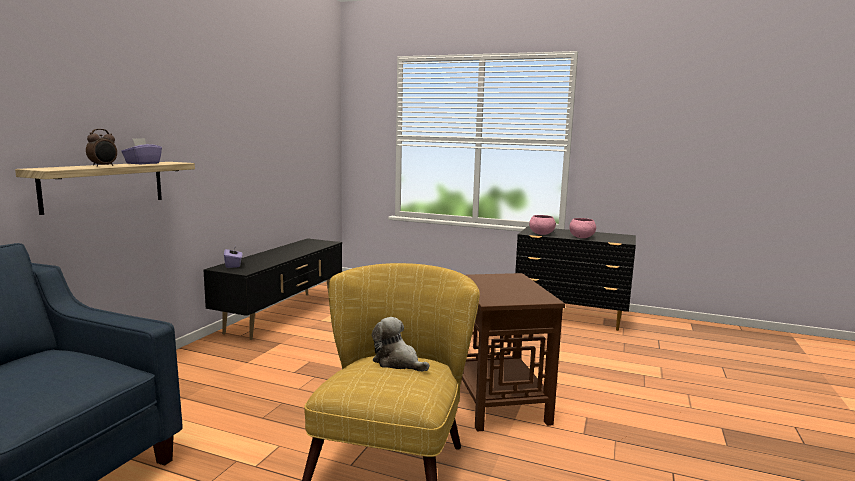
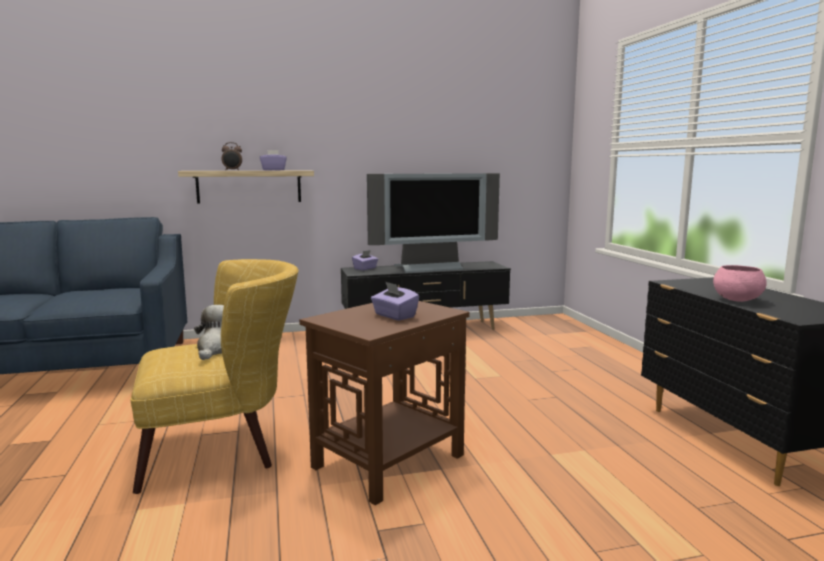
camera: 55 degrees right, 0 degrees up
(287, 253) = (429, 268): none -> television
(510, 286) = (394, 316): none -> purple tissue box
(541, 234) = (687, 286): pink bowl -> none

